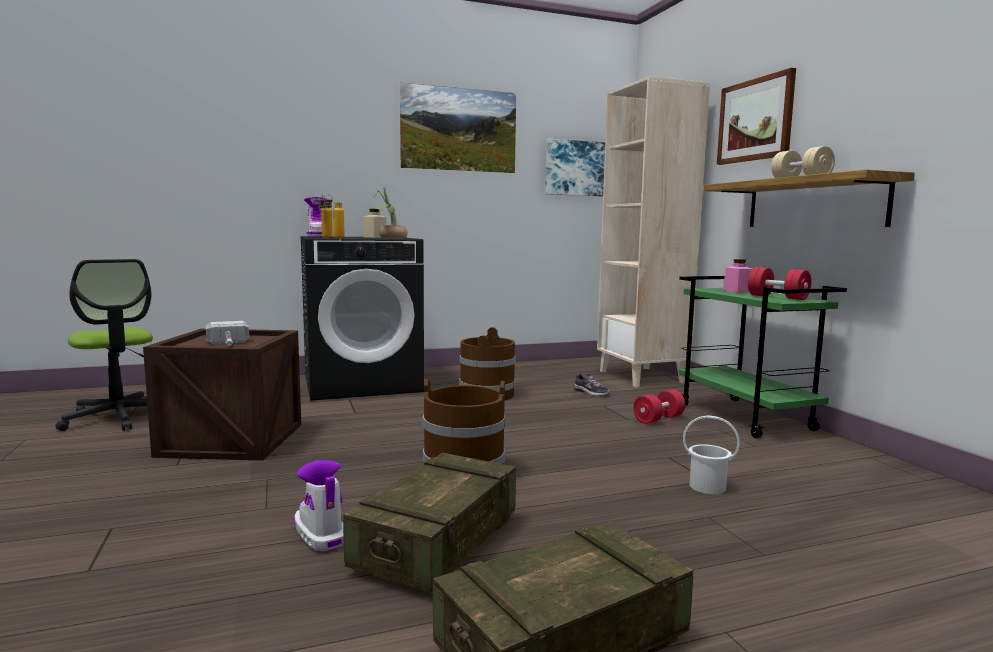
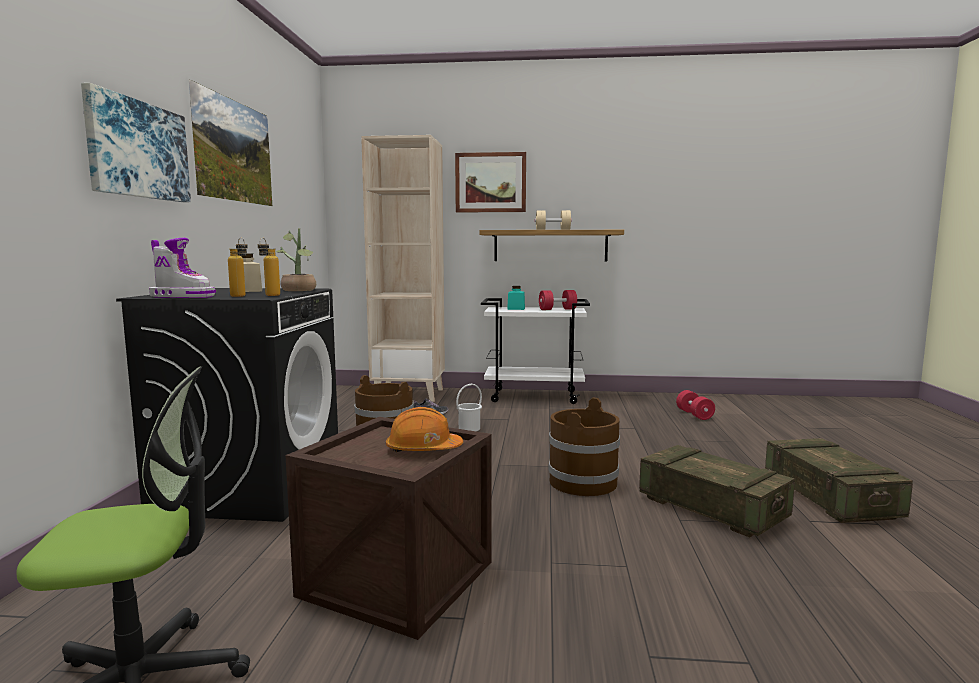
camera: 65 degrees left, 0 degrees up
(228, 346) = (423, 449): hammer -> orange hard hat
(319, 533) = (687, 546): boot -> none
(581, 168) = (305, 203): picture -> picture (137, 150)
(658, 419) = (516, 413): red dumbbell -> red dumbbell (694, 415)
(707, 487) = (645, 430): white bucket -> white bucket (469, 428)
(737, 291) = (516, 309): pink jar -> turquoise jar
(746, 417) = (535, 396): green cart -> white cart

